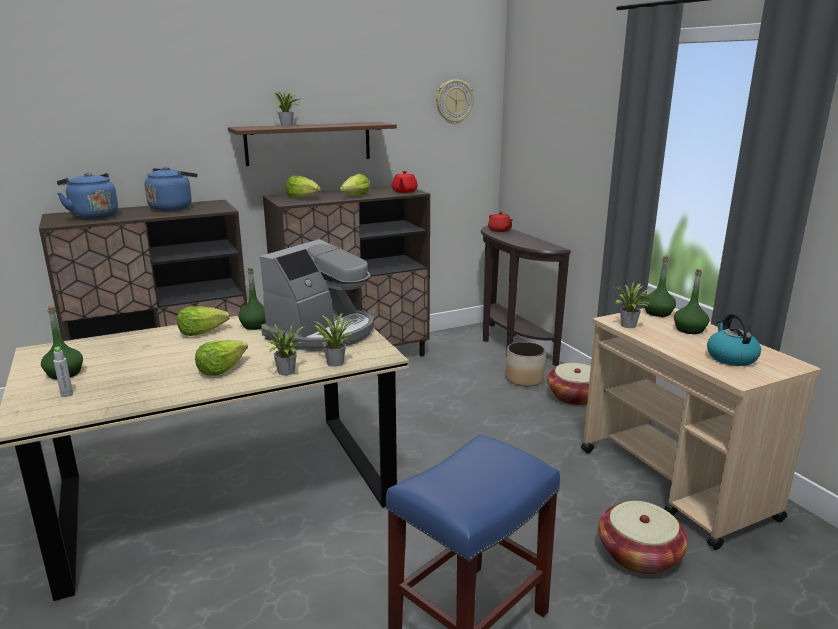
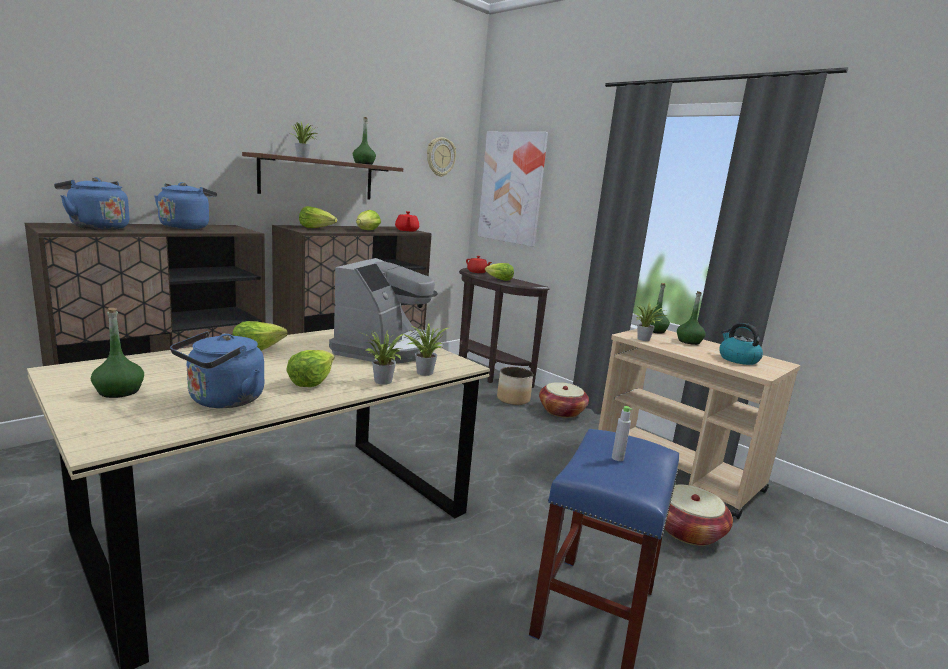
camera: 20 degrees left, 5 degrees down
(67, 394) = (141, 412): grey bottle -> grey bottle (617, 458)
(134, 386) = (223, 401): none -> blue kettle
(255, 325) = (311, 343): green bottle -> green bottle (364, 163)
(515, 241) = (499, 279): none -> lettuce
(535, 131) = (512, 188): none -> picture

